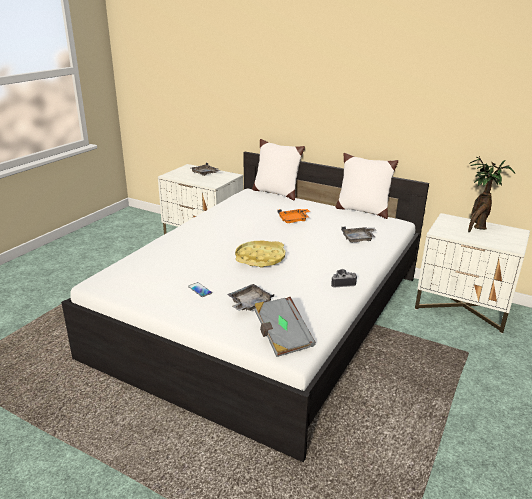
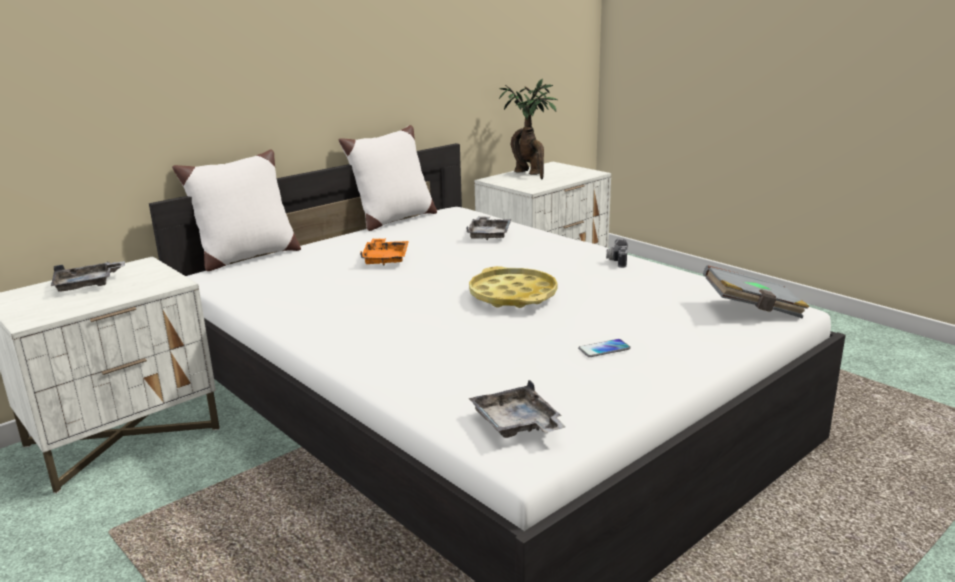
camera: 70 degrees left, 5 degrees down
(249, 303) = (660, 318): grey tray -> grey tray (517, 424)

